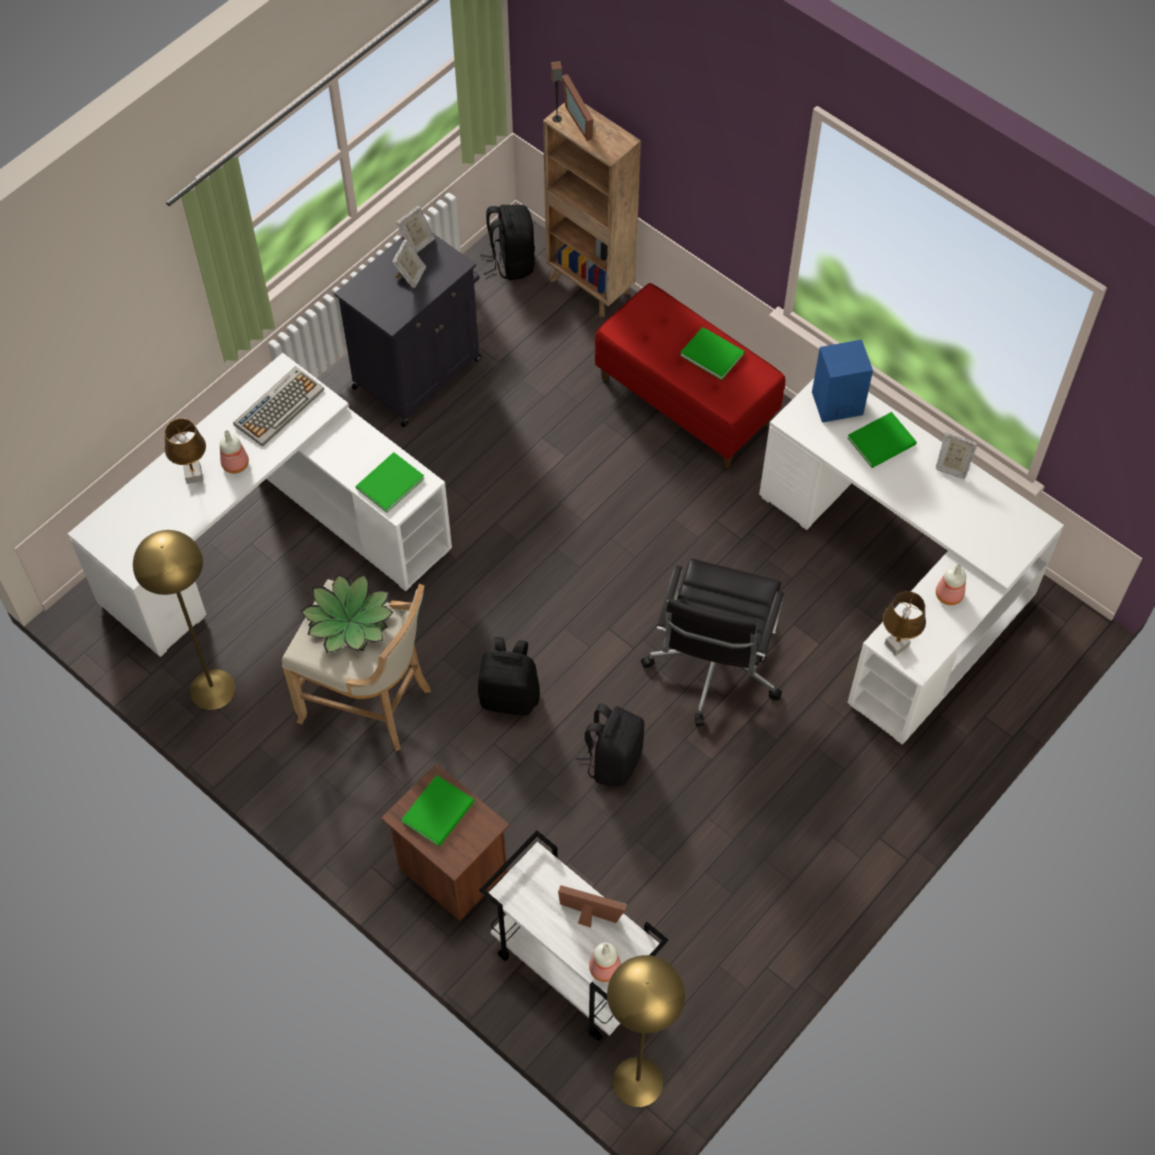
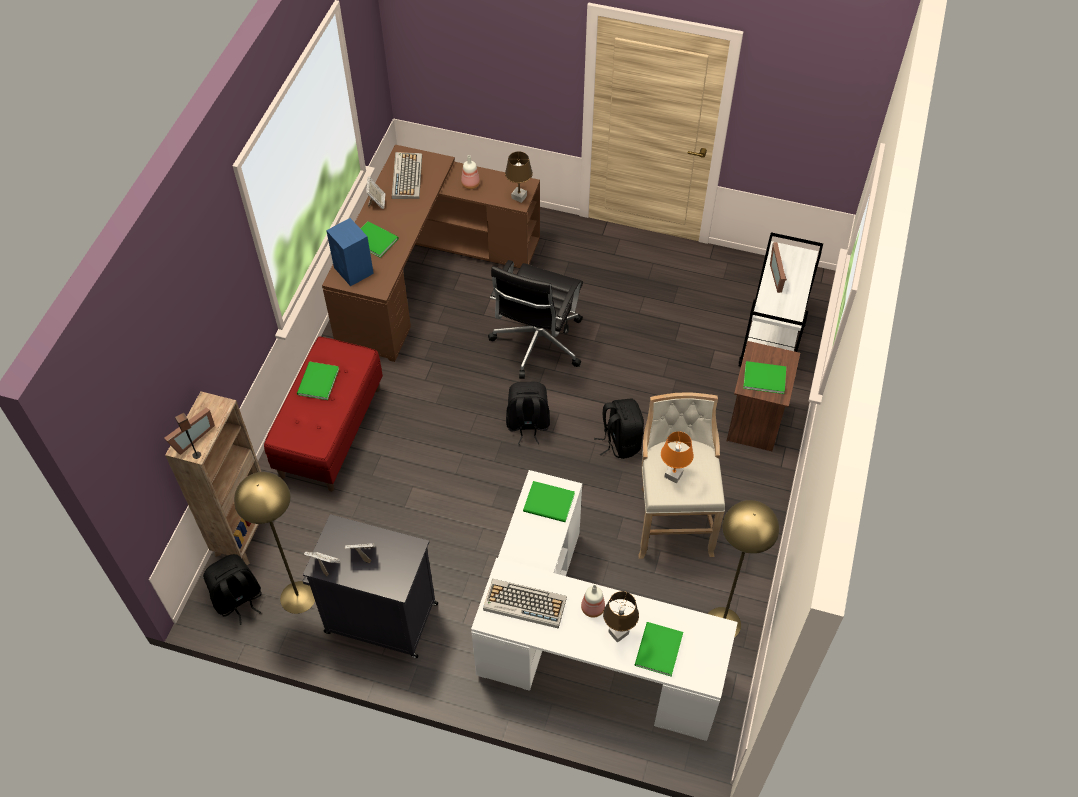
camera: 115 degrees left, 5 degrees down
(152, 500) = (657, 650): none -> green book
(349, 621) = (673, 475): potted plant -> orange table lamp
(605, 969) = (803, 259): bottle -> none
(613, 760) = (631, 371): black backpack -> black backpack (527, 425)
(637, 1082) = (811, 290): yellow floor lamp -> yellow floor lamp (298, 597)
(713, 667) = (537, 344): black office chair -> black office chair turned 120 degrees clockwise
(899, 583) = (425, 274): white desk -> brown desk
(990, 516) = (406, 176): none -> keyboard

